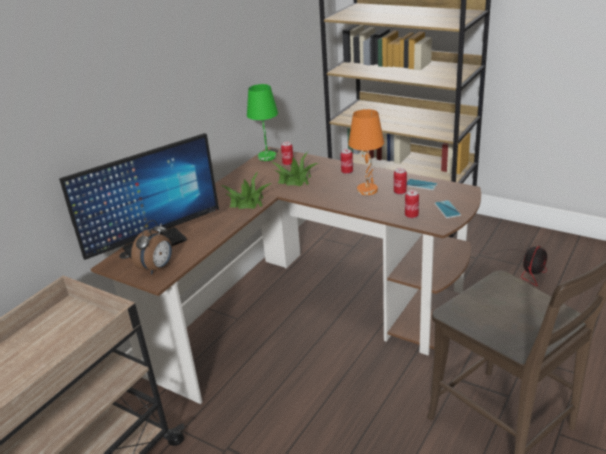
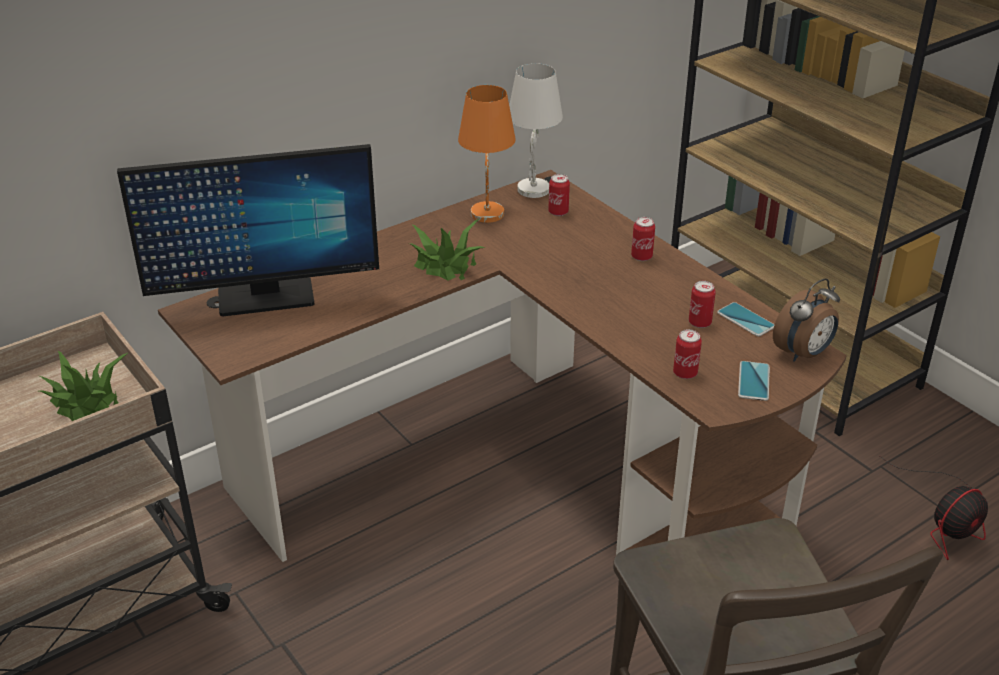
camera: 20 degrees right, 5 degrees up
(157, 268) = (244, 340): alarm clock -> alarm clock (803, 354)
(267, 157) = (534, 190): green table lamp -> white table lamp
(295, 179) = (548, 246): potted plant -> potted plant (86, 403)
(368, 190) = (649, 302): orange table lamp -> orange table lamp (488, 214)

